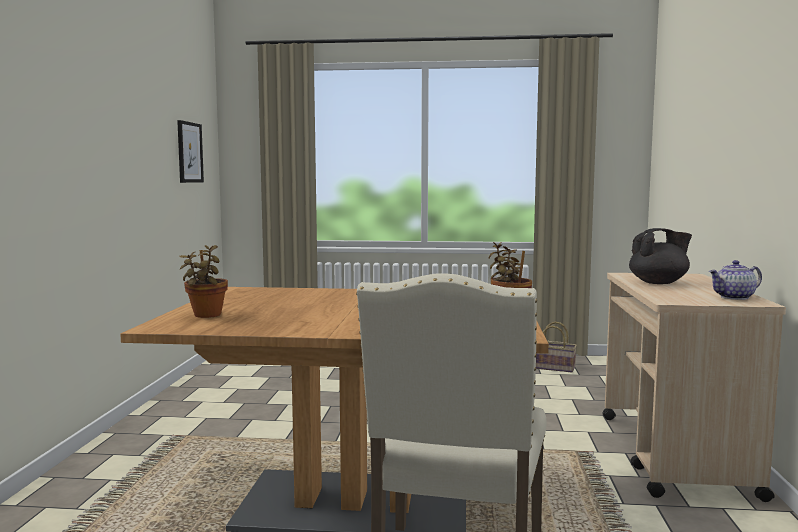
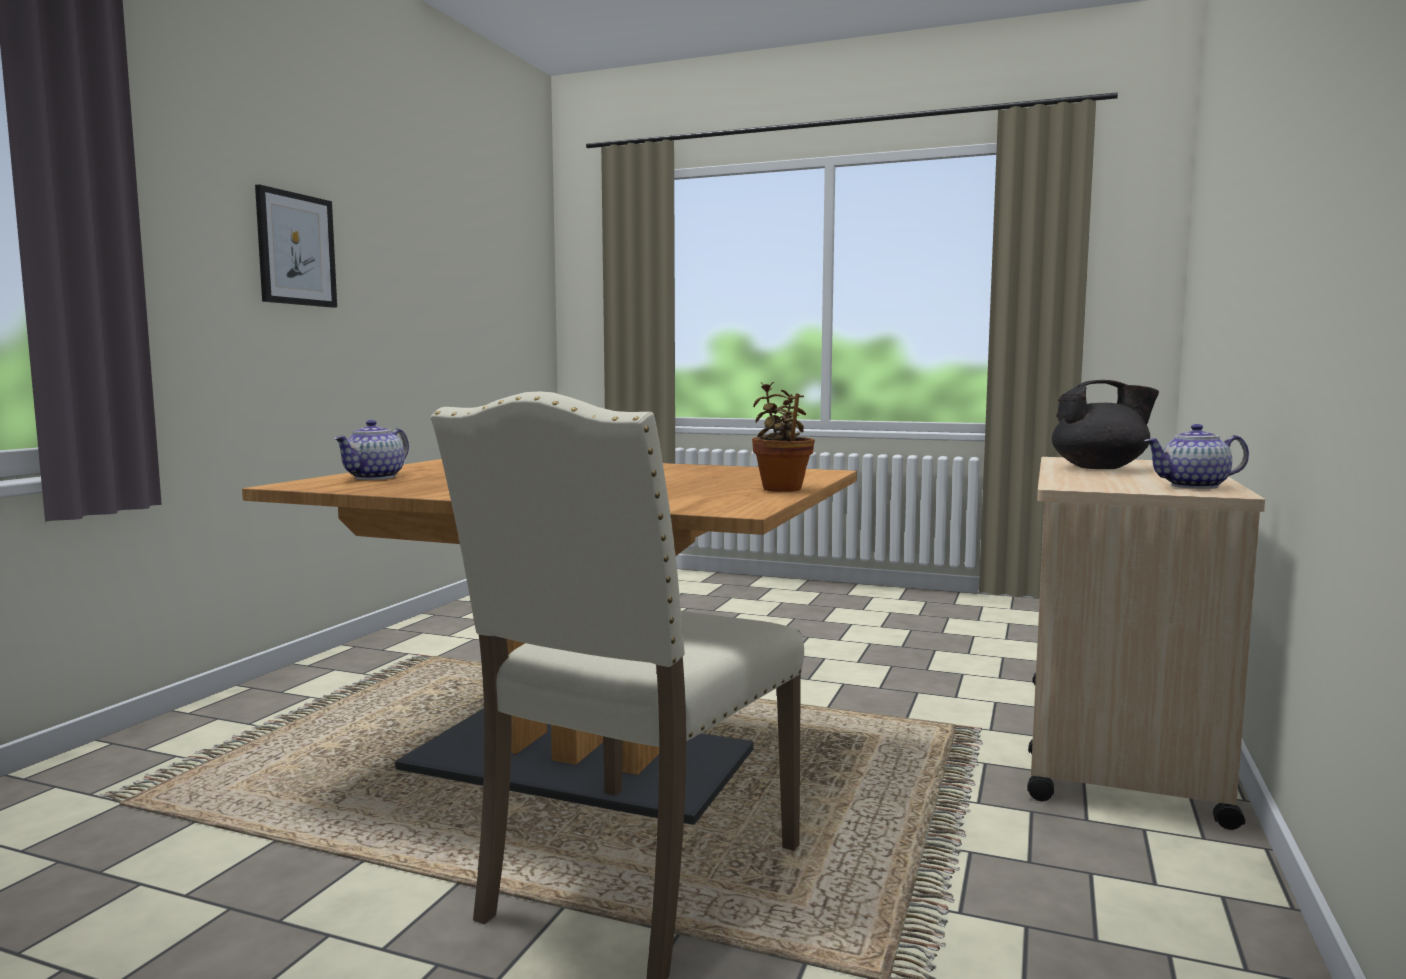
camera: 15 degrees right, 0 degrees up
(189, 152) = (501, 294): picture -> picture (296, 249)
(206, 315) = (375, 477): potted plant -> teapot
(555, 367) = (1007, 614): basket -> none

